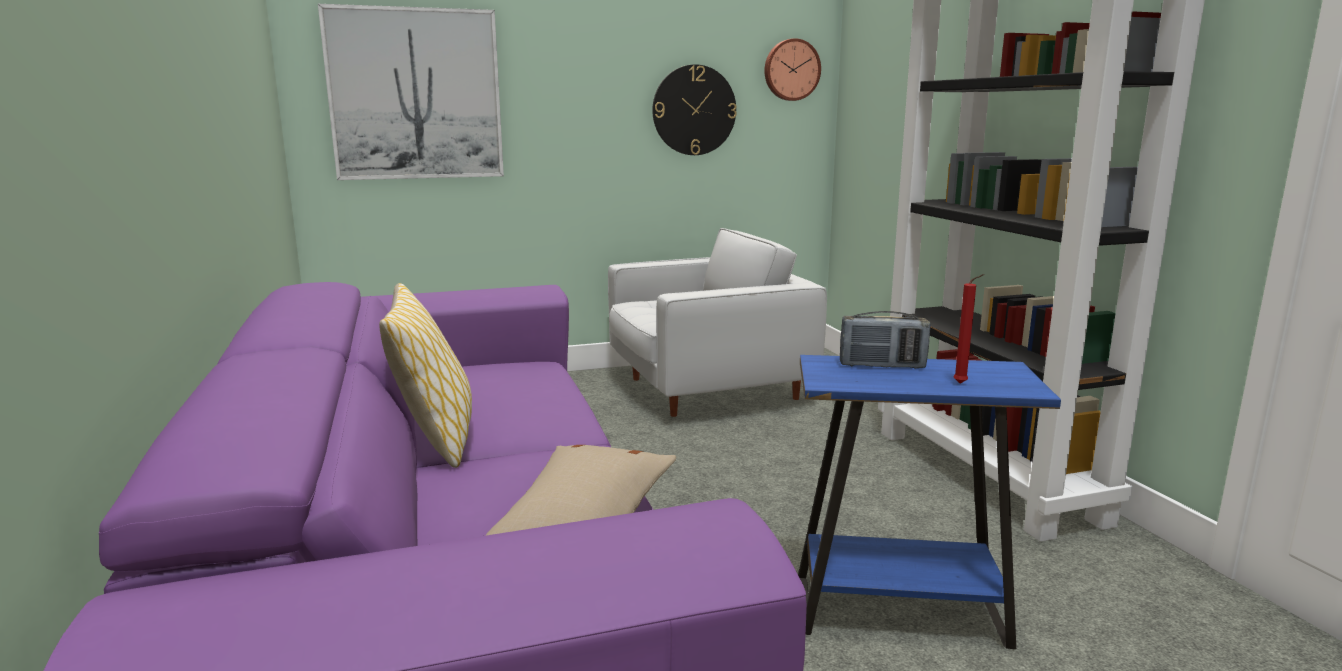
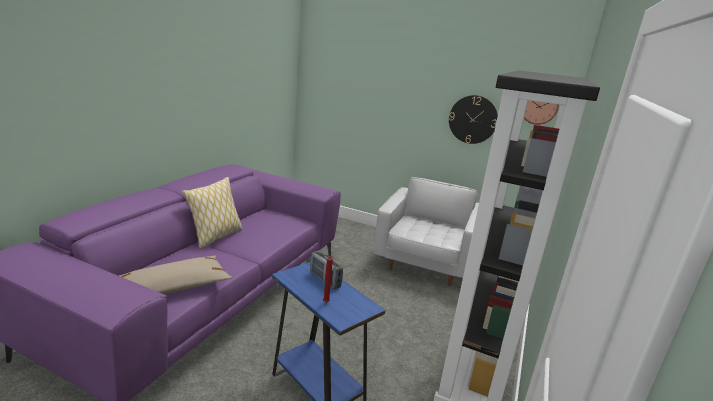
camera: 40 degrees right, 5 degrees up
(415, 95) = (343, 92): picture -> none
(705, 390) = (425, 264): white armchair -> white armchair turned 90 degrees counterclockwise

